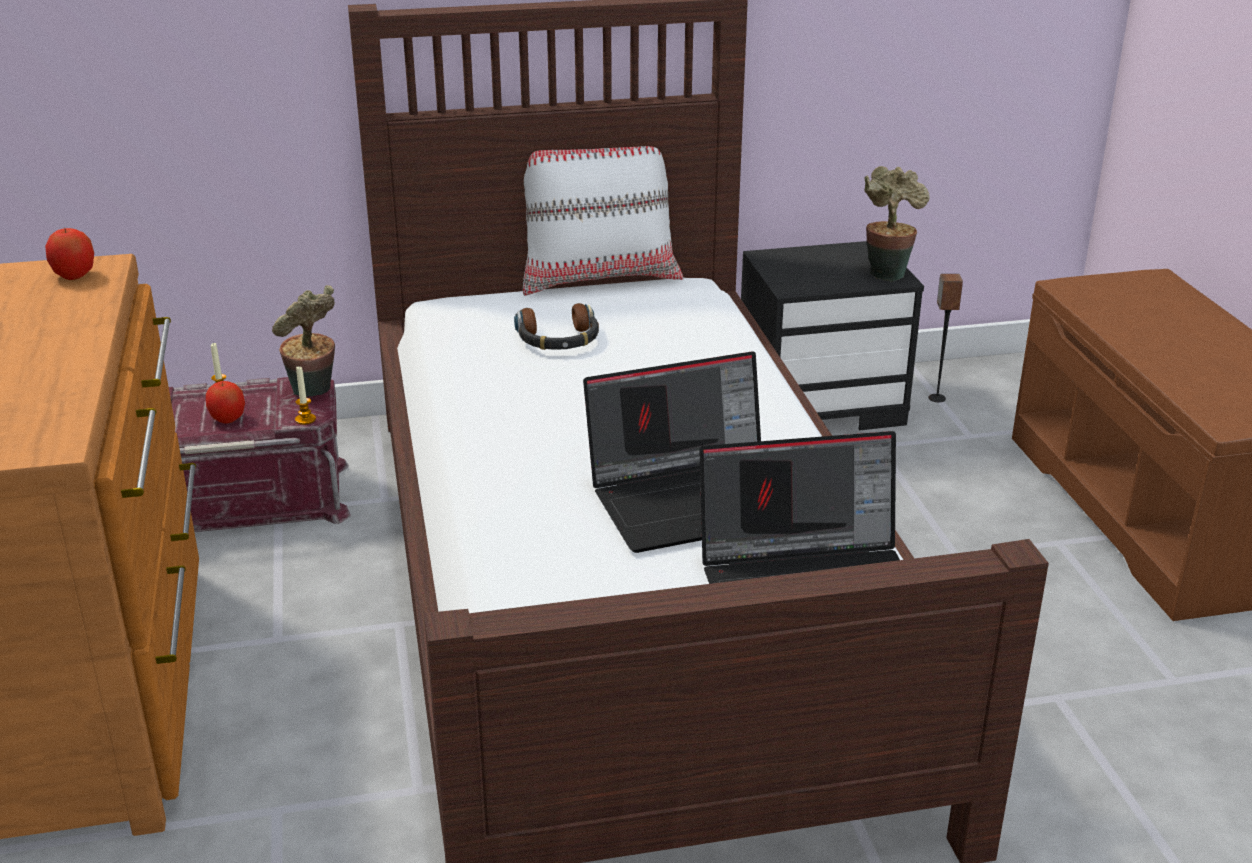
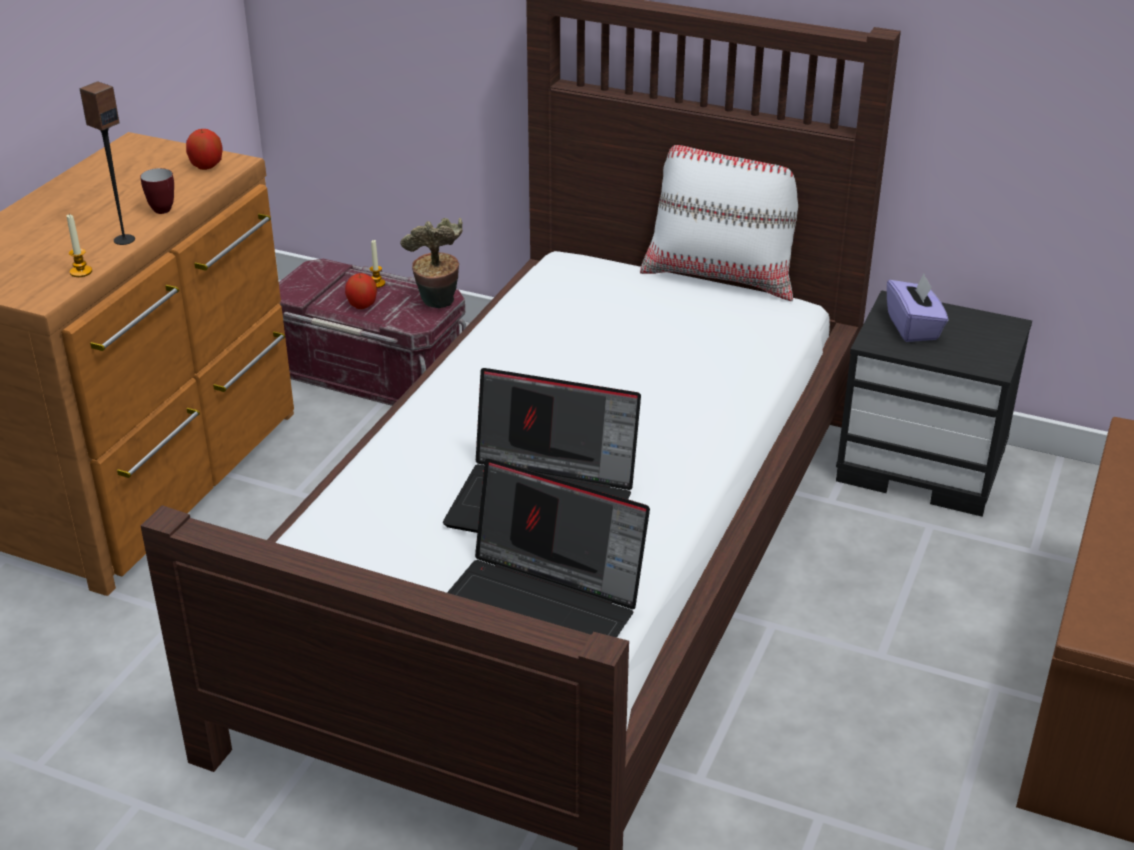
camera: 35 degrees right, 5 degrees up
(78, 324) = (162, 208): none -> mug
(305, 419) = (408, 325): candle -> candle (81, 272)
(558, 339) = (612, 324): headphones -> none
(804, 269) = (913, 327): none -> purple tissue box
(886, 272) = (990, 356): potted plant -> none
(936, 398) = (1045, 501): speaker -> speaker (124, 239)

